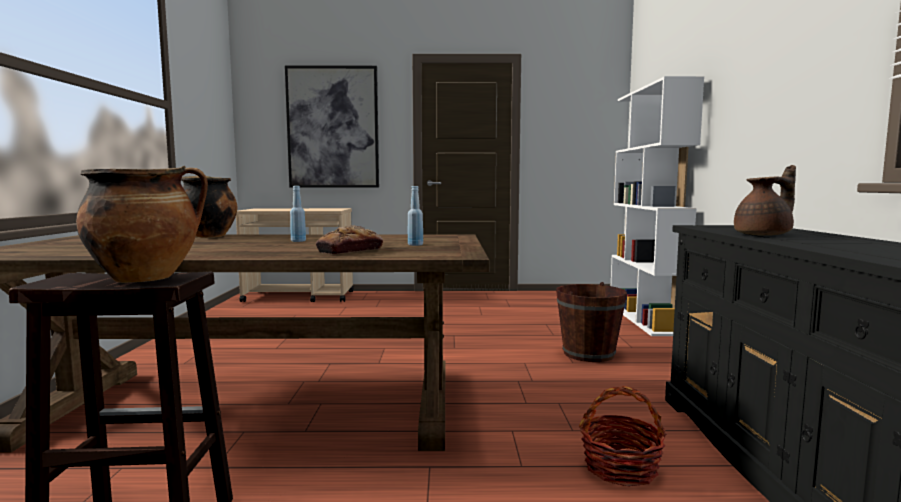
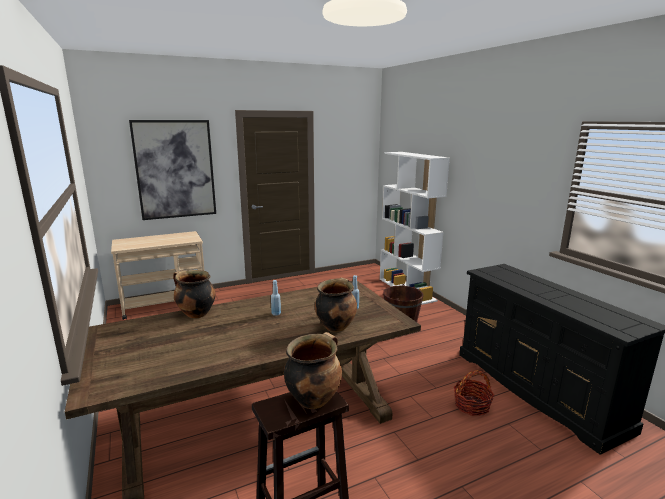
camera: 25 degrees left, 10 degrees up
(350, 251) = (335, 326): bread -> cooking pot
(765, 235) = (523, 287): brown teapot -> none

